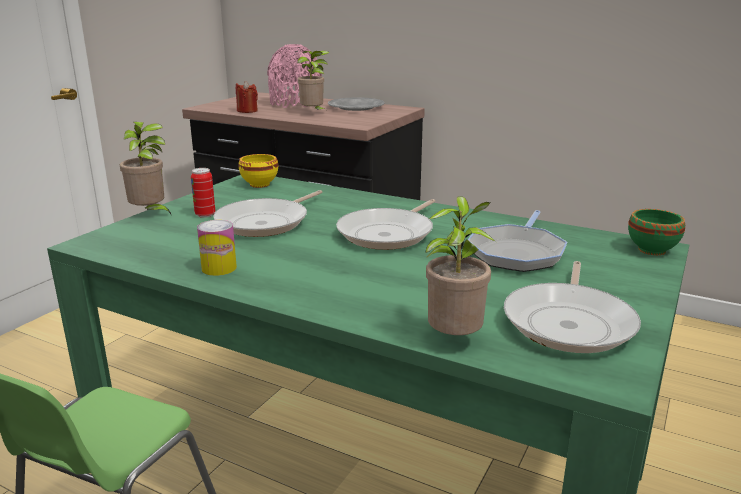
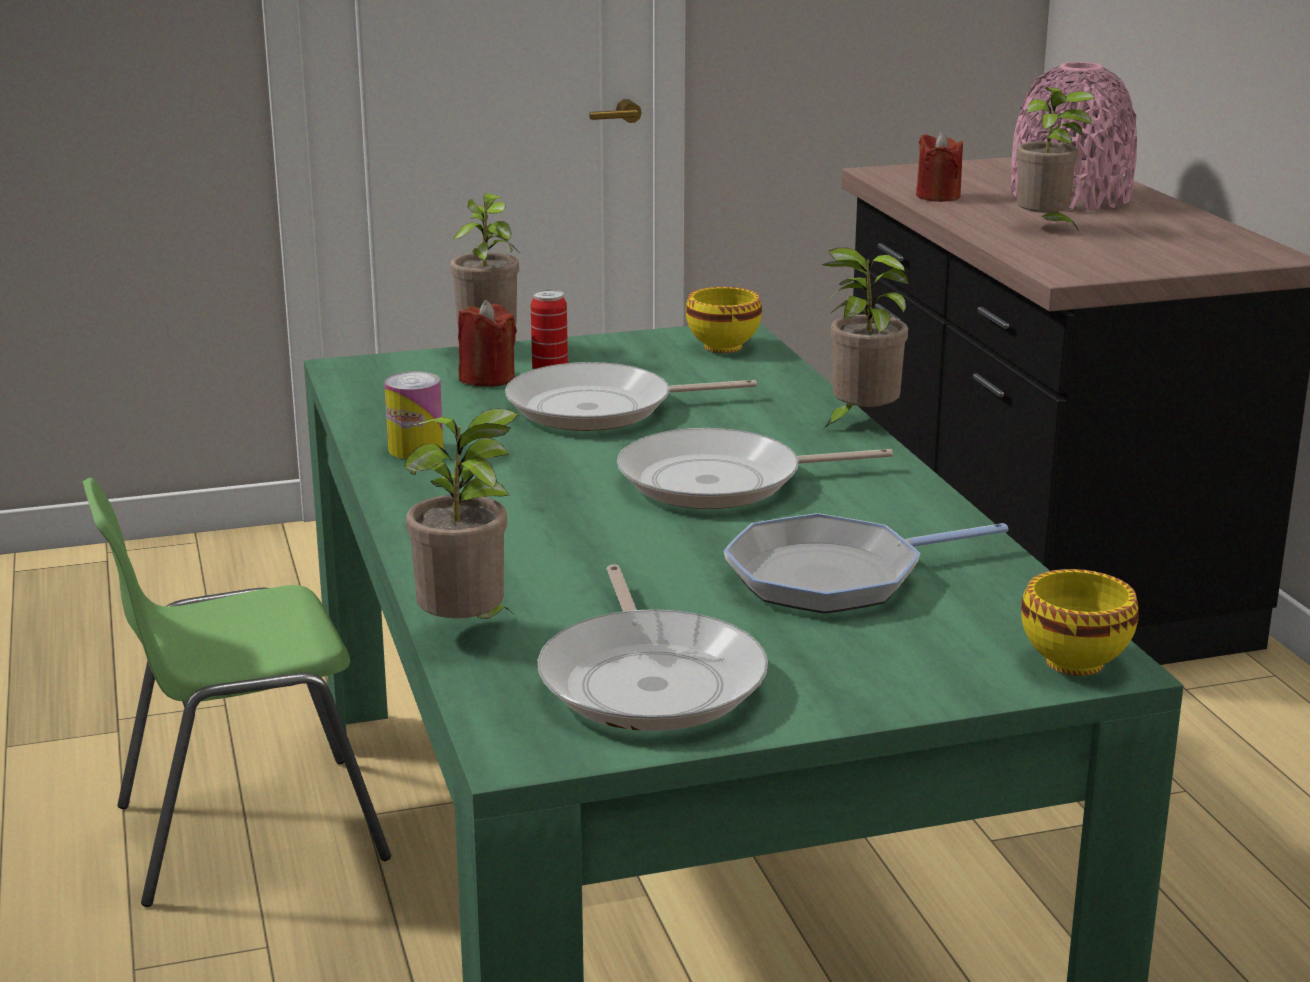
camera: 45 degrees right, 0 degrees up
(179, 226) = (487, 378): none -> red candle
(356, 107) = (1169, 231): grey plate -> none
(381, 196) = (860, 422): none -> potted plant
(570, 322) = (651, 679): frying pan -> frying pan turned 75 degrees counterclockwise
(650, 249) = (1075, 660): green bowl -> yellow bowl

